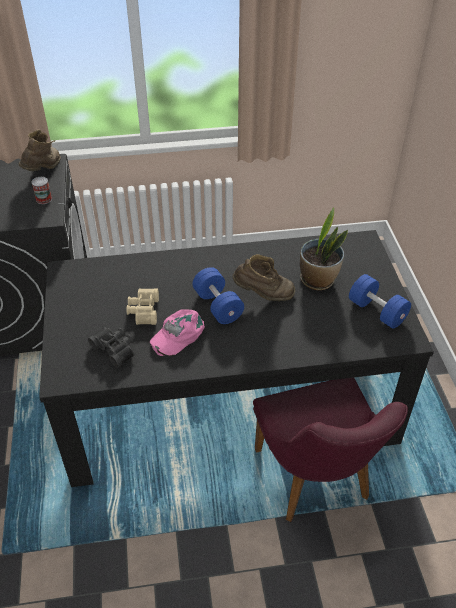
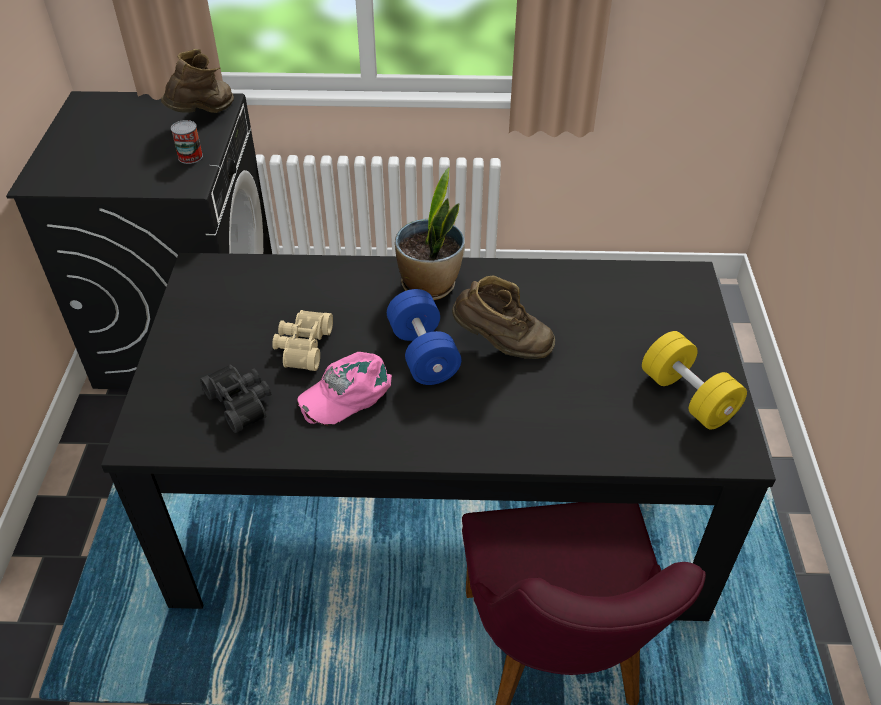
camera: 10 degrees right, 0 degrees up
(318, 280) = (598, 332): potted plant -> potted plant (430, 285)
(377, 311) = (687, 397): blue dumbbell -> yellow dumbbell

